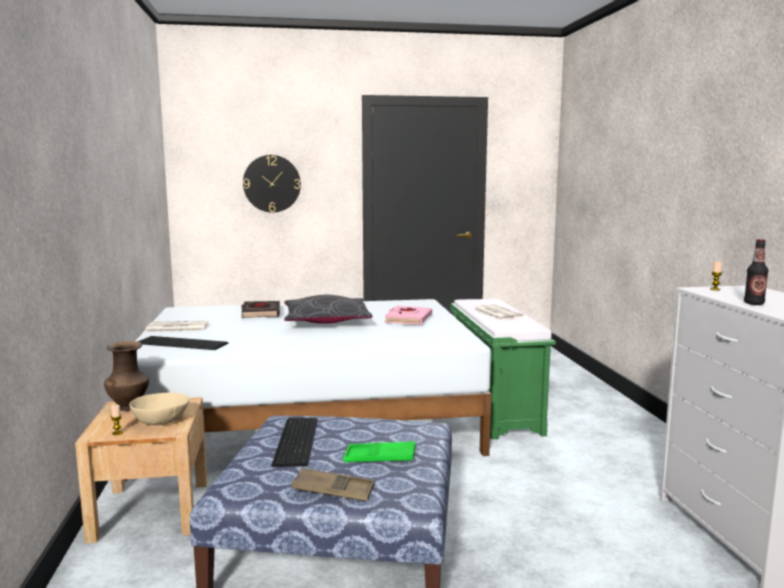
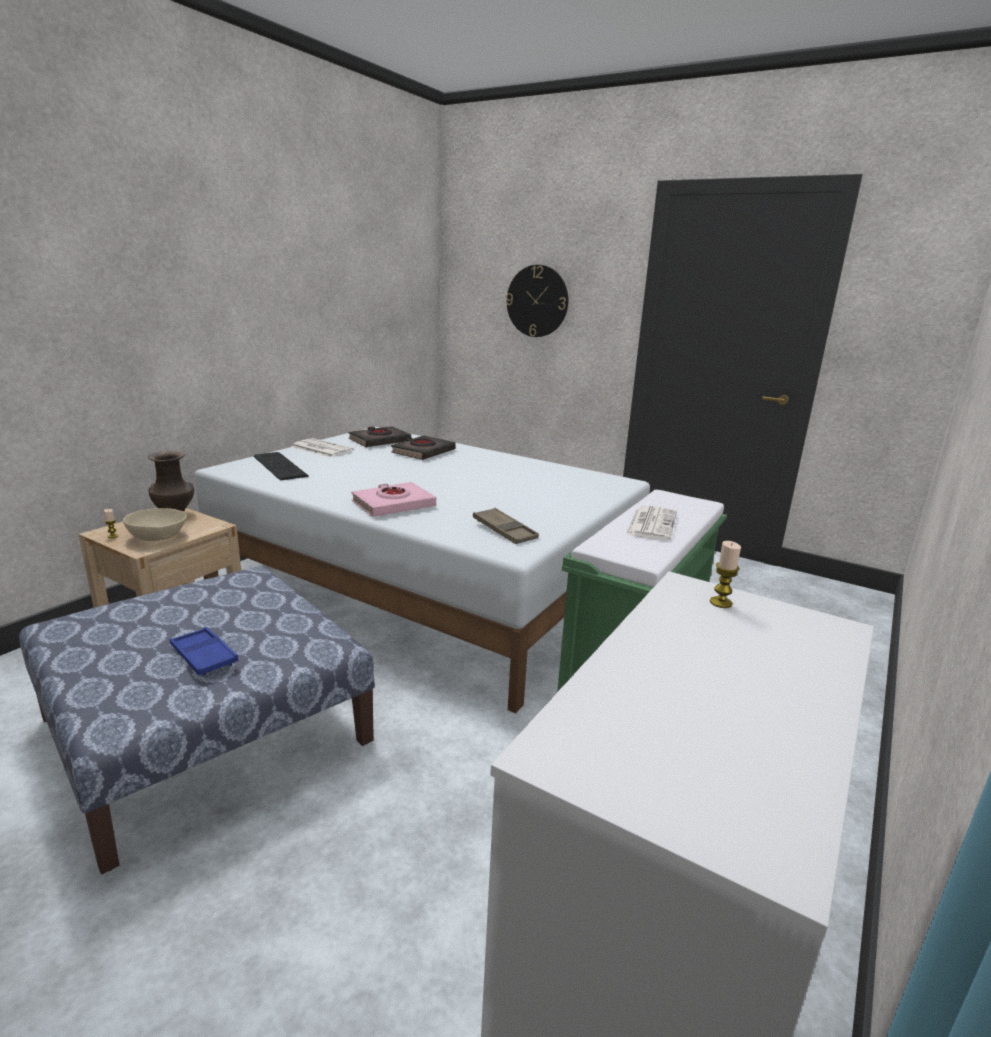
camera: 40 degrees right, 10 degrees up
(205, 314) = (379, 441): none -> black book
(298, 440) = (201, 602): keyboard -> none
(326, 321) = (451, 477): grey pillow -> none
(333, 490) = (92, 670): brown tray -> brown tray (504, 531)
(380, 458) = (203, 656): green tray -> blue tray
(408, 319) = (536, 500): pink book -> pink book (393, 505)
(754, 303) = (642, 668): bottle -> none

